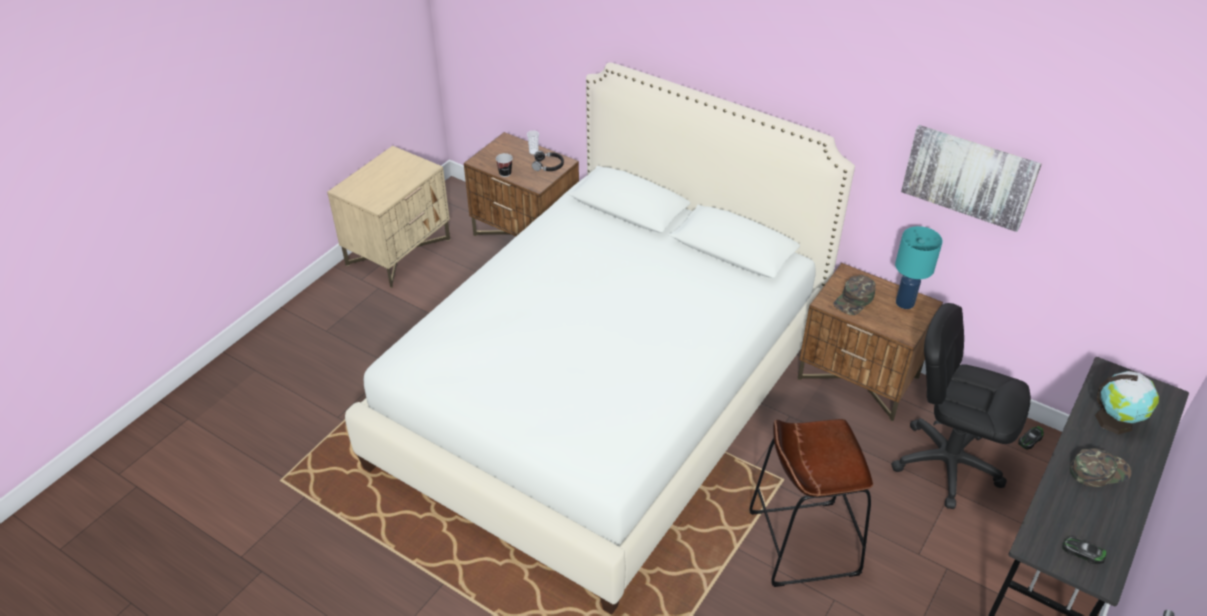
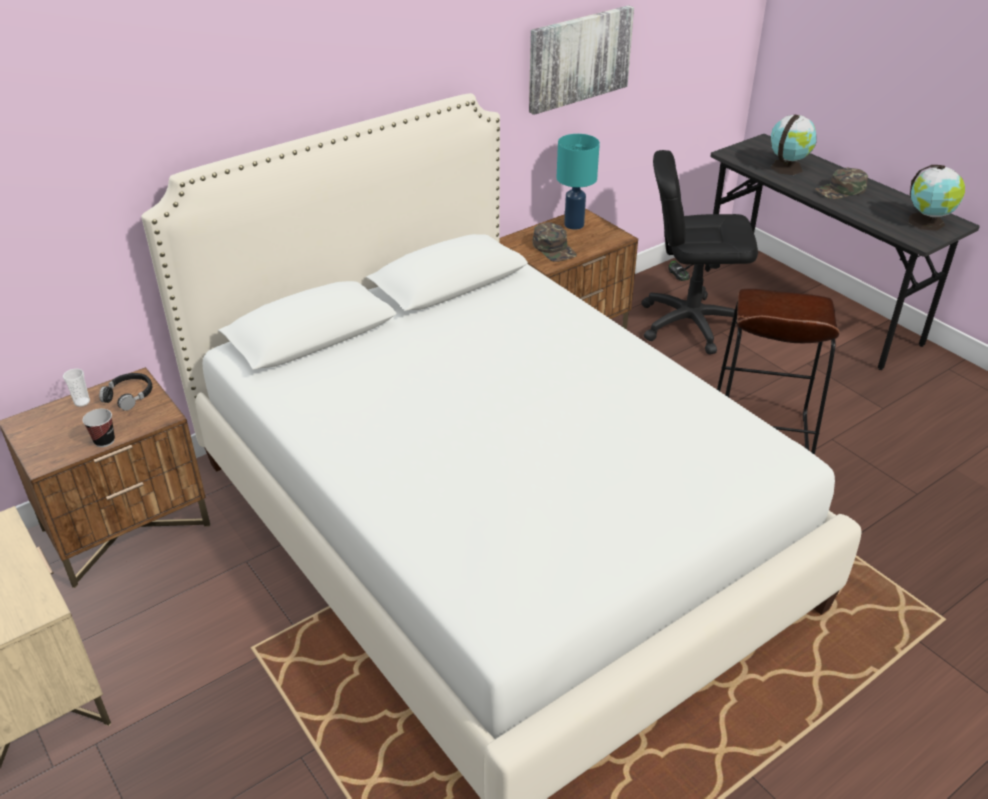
camera: 70 degrees left, 5 degrees down
(947, 463) = (689, 323): black office chair -> black office chair turned 45 degrees clockwise
(1083, 552) = (928, 223): toy car -> globe
(1098, 470) = (841, 190): green cap -> green cap turned 120 degrees counterclockwise

